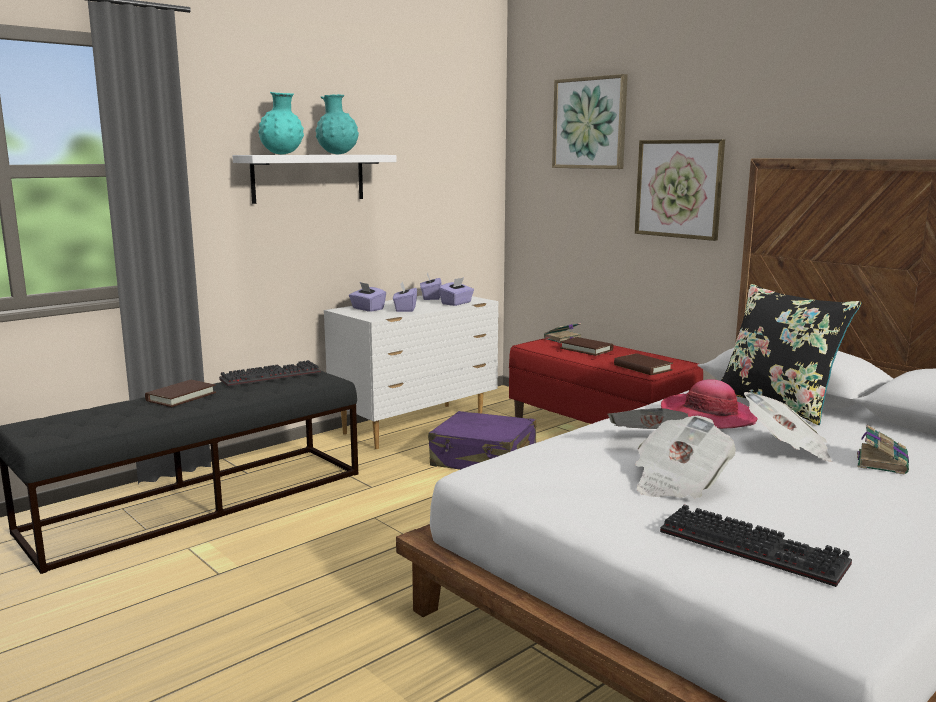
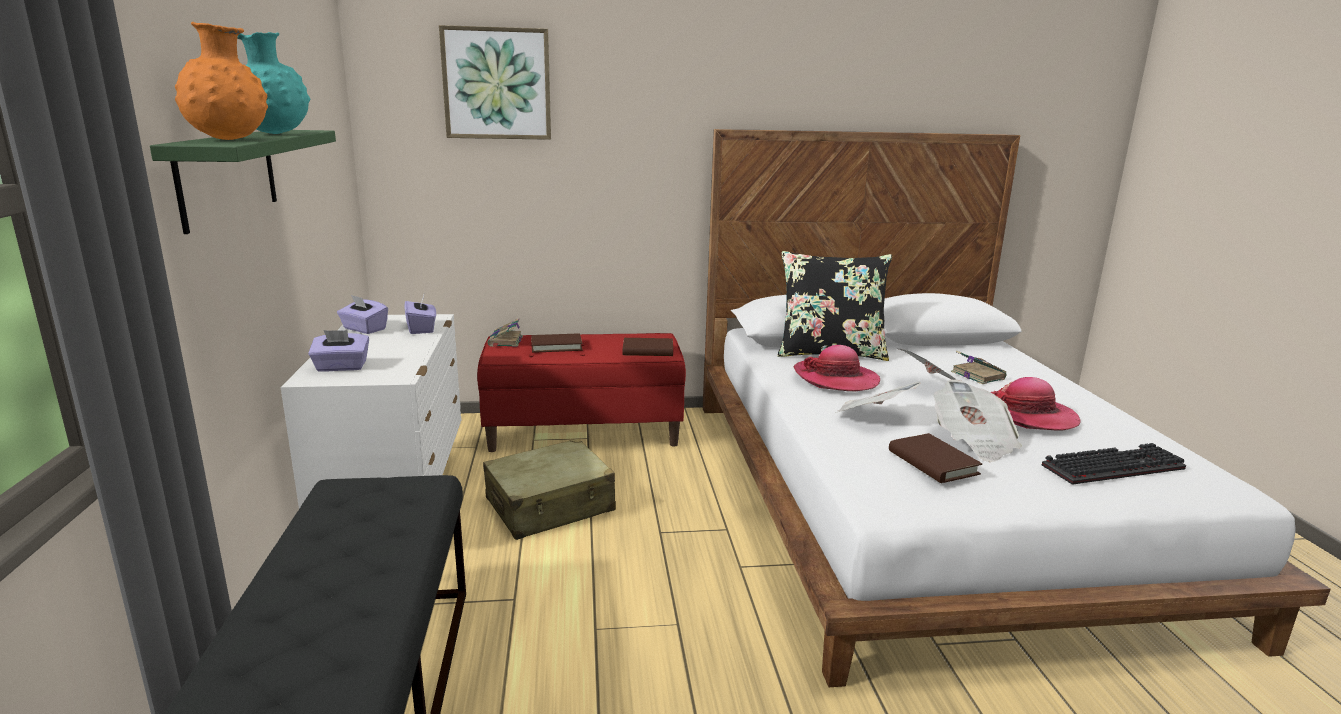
camera: 55 degrees left, 5 degrees up
(181, 397) = (285, 618): brown book -> brown book (932, 462)
(271, 376) = (328, 516): keyboard -> none
(282, 154) = (229, 139): turquoise vase -> orange vase
(308, 178) = (228, 176): white shelf -> green shelf
(405, 309) = (391, 353): purple tissue box -> none
(484, 460) = (550, 506): purple suitcase -> beige suitcase
(679, 189) = (625, 160): picture -> none
(812, 495) = (1027, 415): none -> hat

